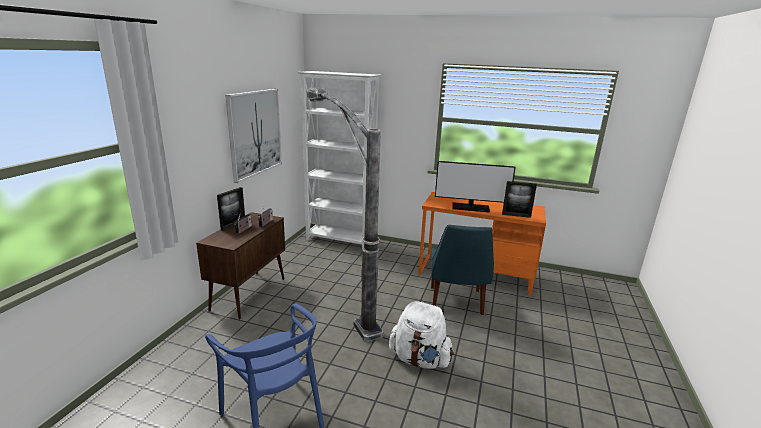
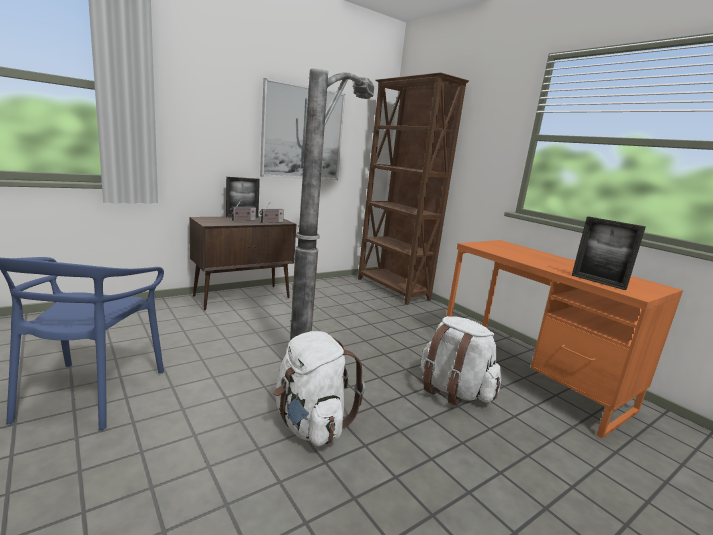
camera: 35 degrees right, 5 degrees down
(340, 240) = (392, 289): white bookcase -> brown bookcase
(456, 302) = (453, 391): blue chair -> white backpack
(470, 208) = (528, 259): monitor -> none

